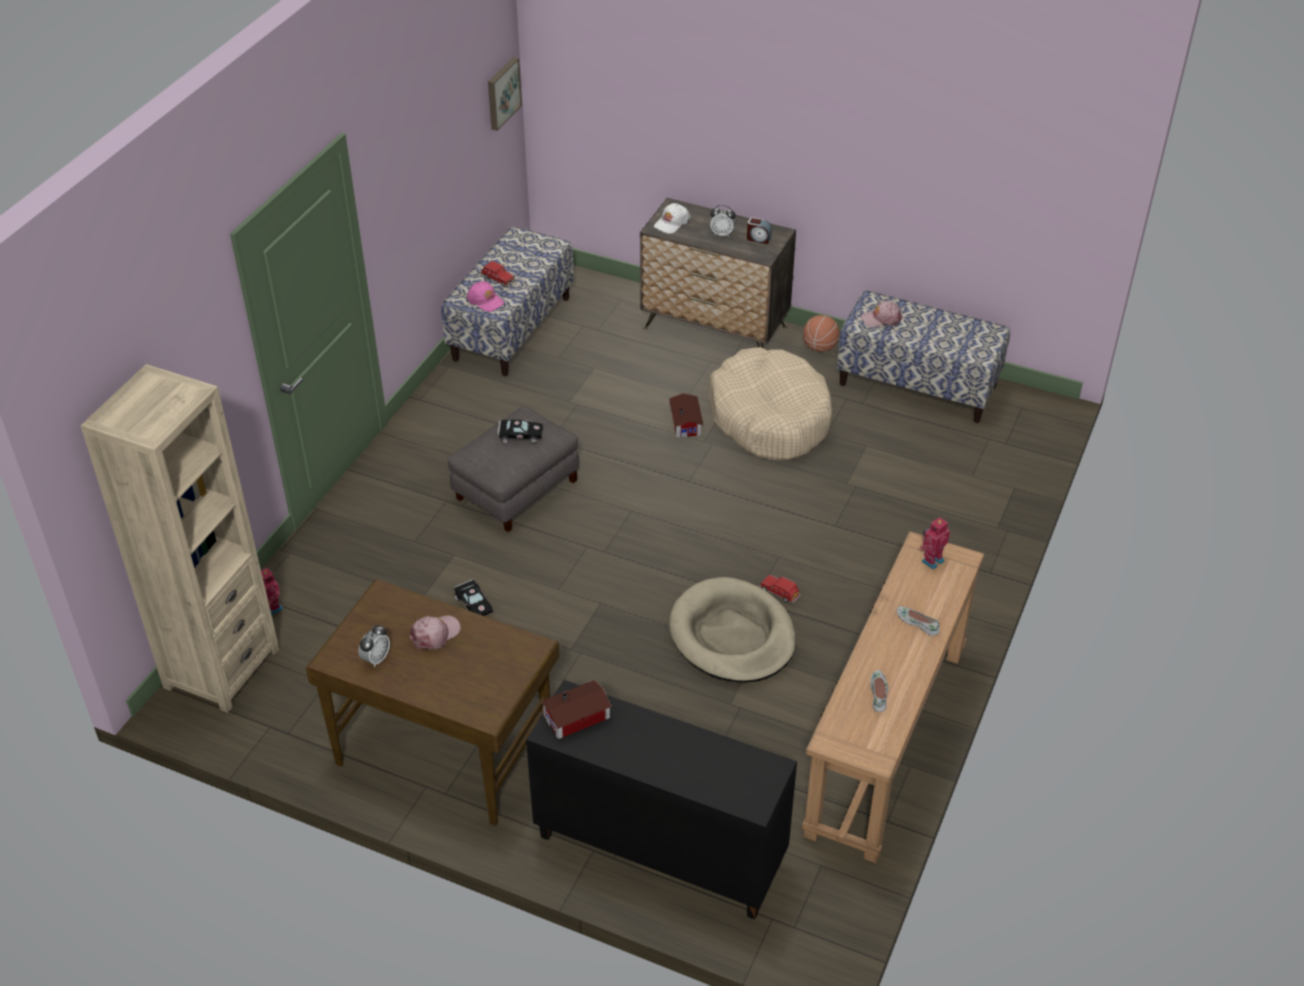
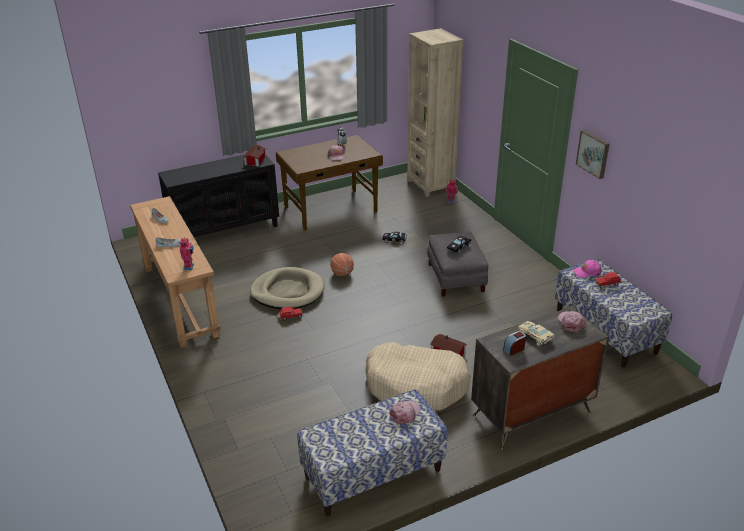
camera: 130 degrees right, 10 degrees down
(502, 93) = (708, 218): picture -> picture (593, 153)
(672, 223) = (570, 323): white cap -> pink cap
(722, 233) = (536, 337): alarm clock -> beige toy car
(819, 347) = (462, 451): basketball -> basketball (342, 274)

